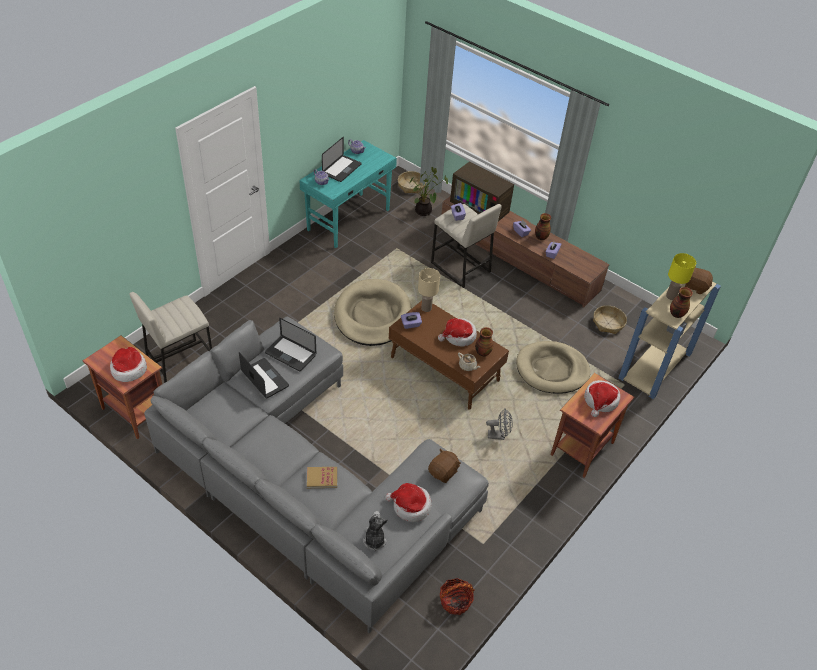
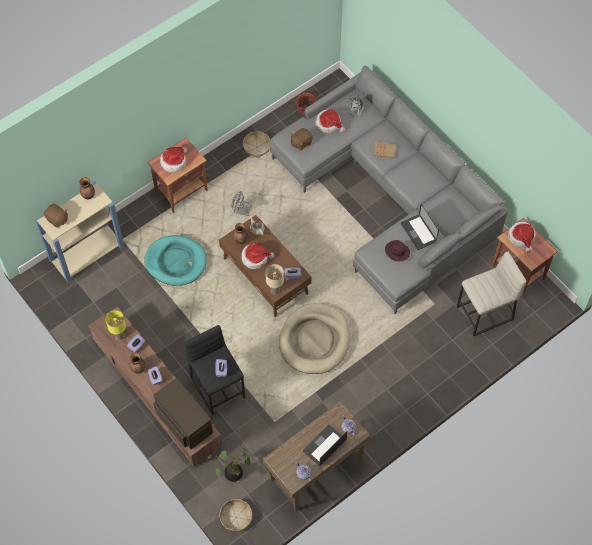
camera: 165 degrees left, 15 degrees up
(290, 354) = (396, 251): laptop -> purple hat
(348, 220) = (315, 471): turquoise console table -> brown console table
(460, 267) = (217, 387): beige stool -> black stool
(552, 370) = (176, 262): beige dog bed -> turquoise dog bed
(608, 323) = (105, 301): basket -> basket (256, 147)
(671, 296) = (83, 212): yellow table lamp -> yellow table lamp (119, 336)

